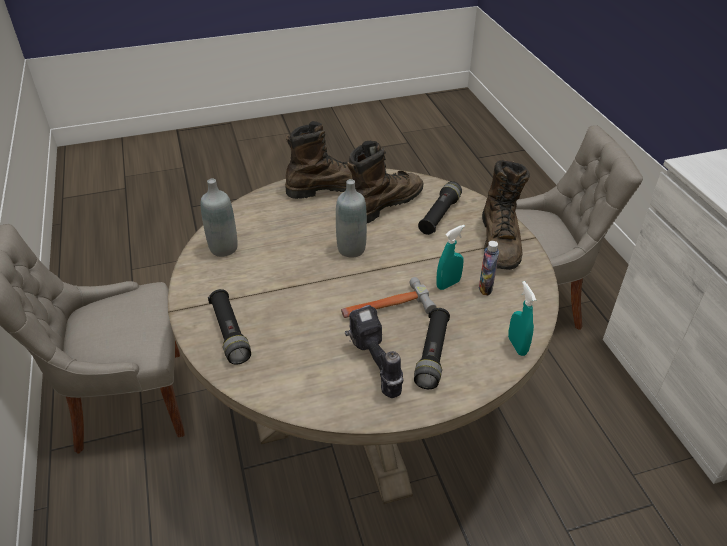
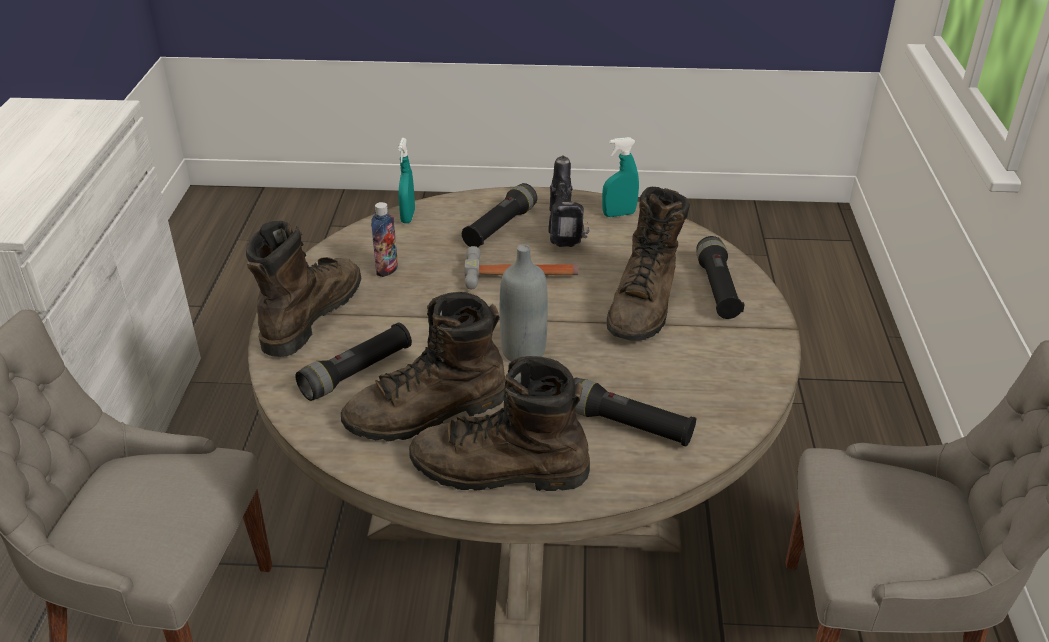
camera: 160 degrees left, 5 degrees down
(223, 248) = (717, 398): grey bottle -> none
(273, 222) = (628, 425): none -> black flashlight
(283, 303) = (644, 306): none -> brown boot
(448, 284) = (427, 283): turquoise spray bottle -> turquoise spray bottle (619, 214)

